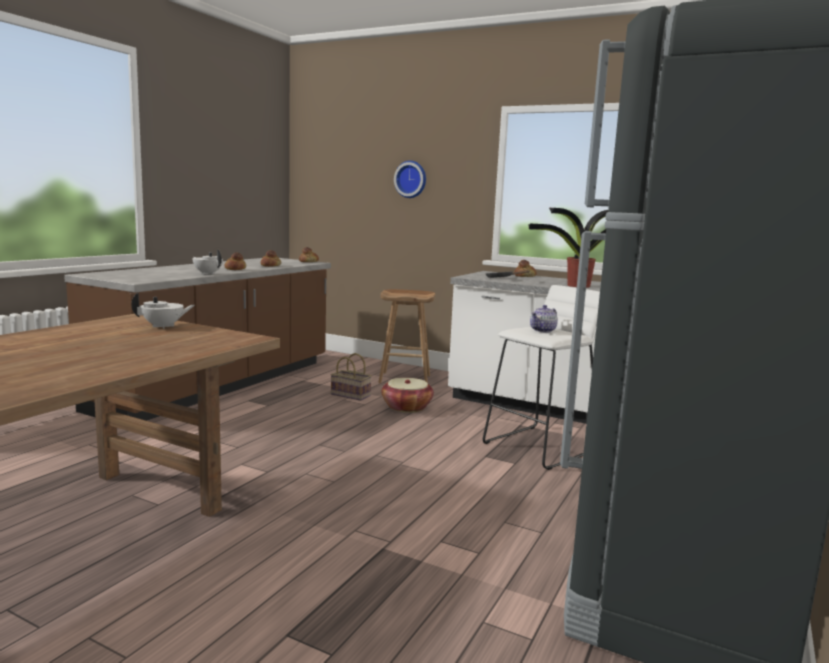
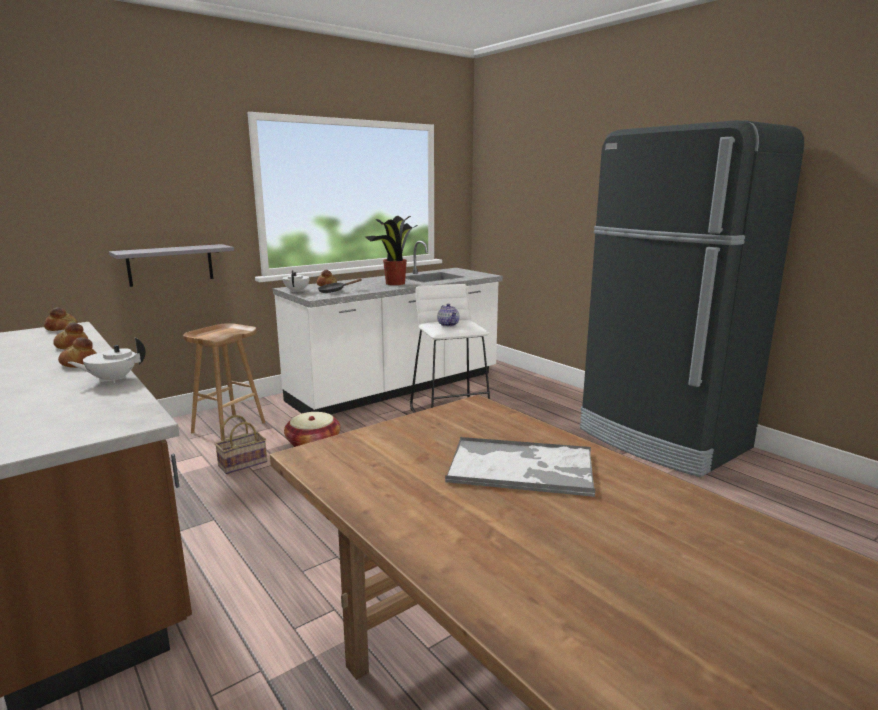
camera: 65 degrees left, 5 degrees up
(111, 351) = (522, 467): none -> tray
(163, 326) = (387, 439): white teapot -> white teapot (297, 291)
(411, 179) = (143, 194): wall clock -> none
(420, 237) = (170, 265): none -> grey shelf

